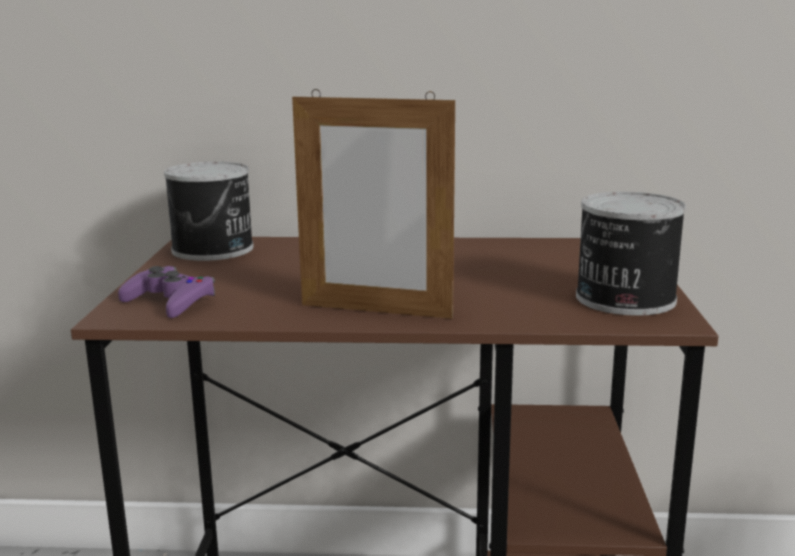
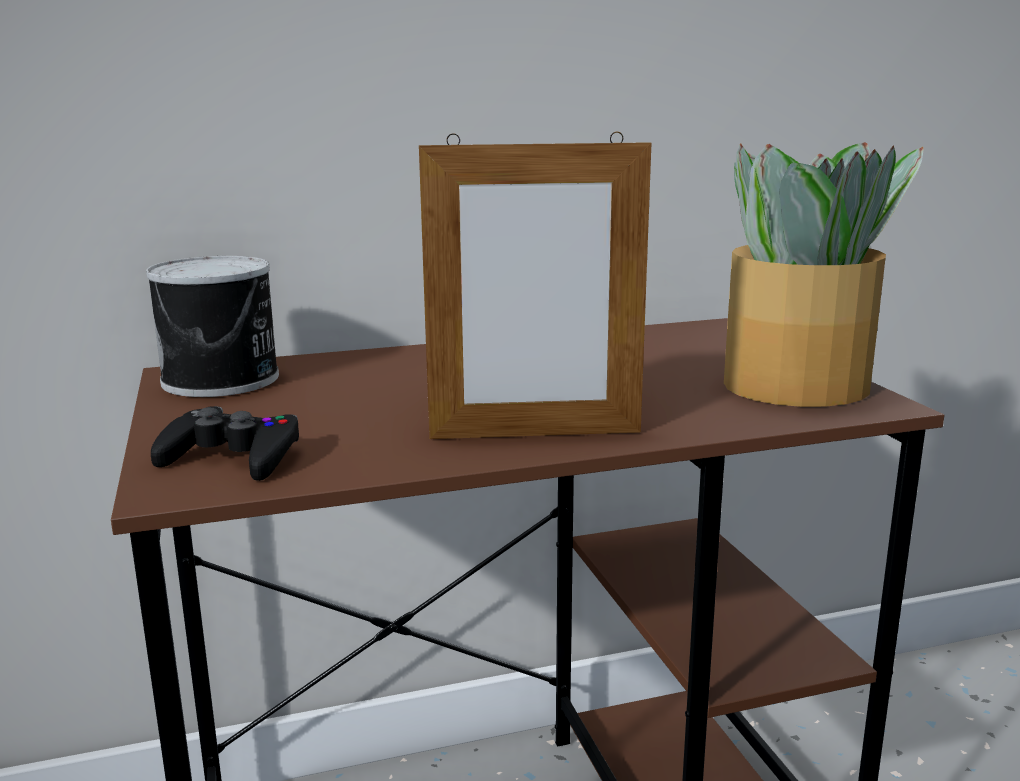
camera: 20 degrees left, 0 degrees up
(169, 301) = (232, 457): purple game controller -> black game controller
(623, 299) = (800, 385): can -> potted plant

